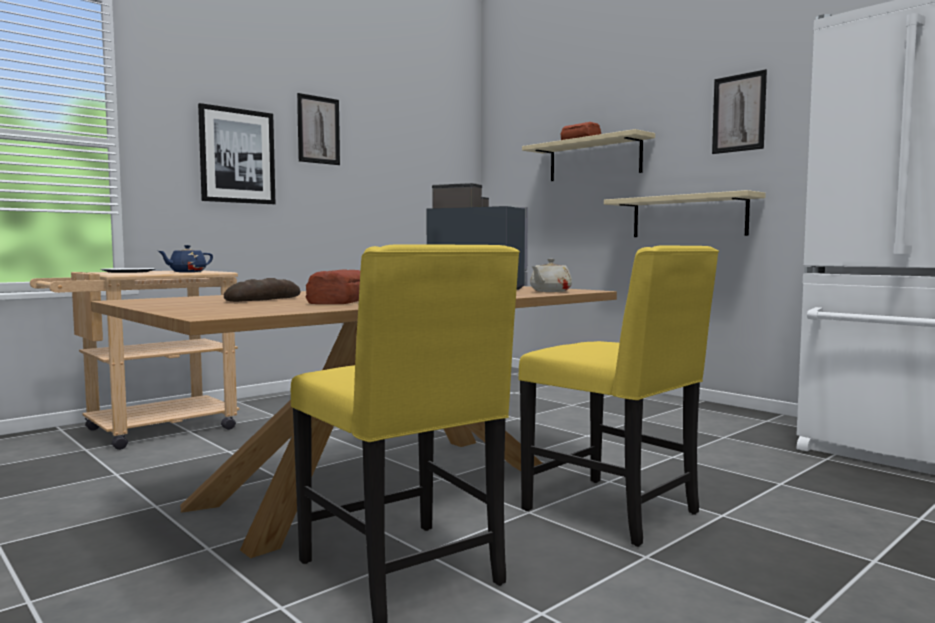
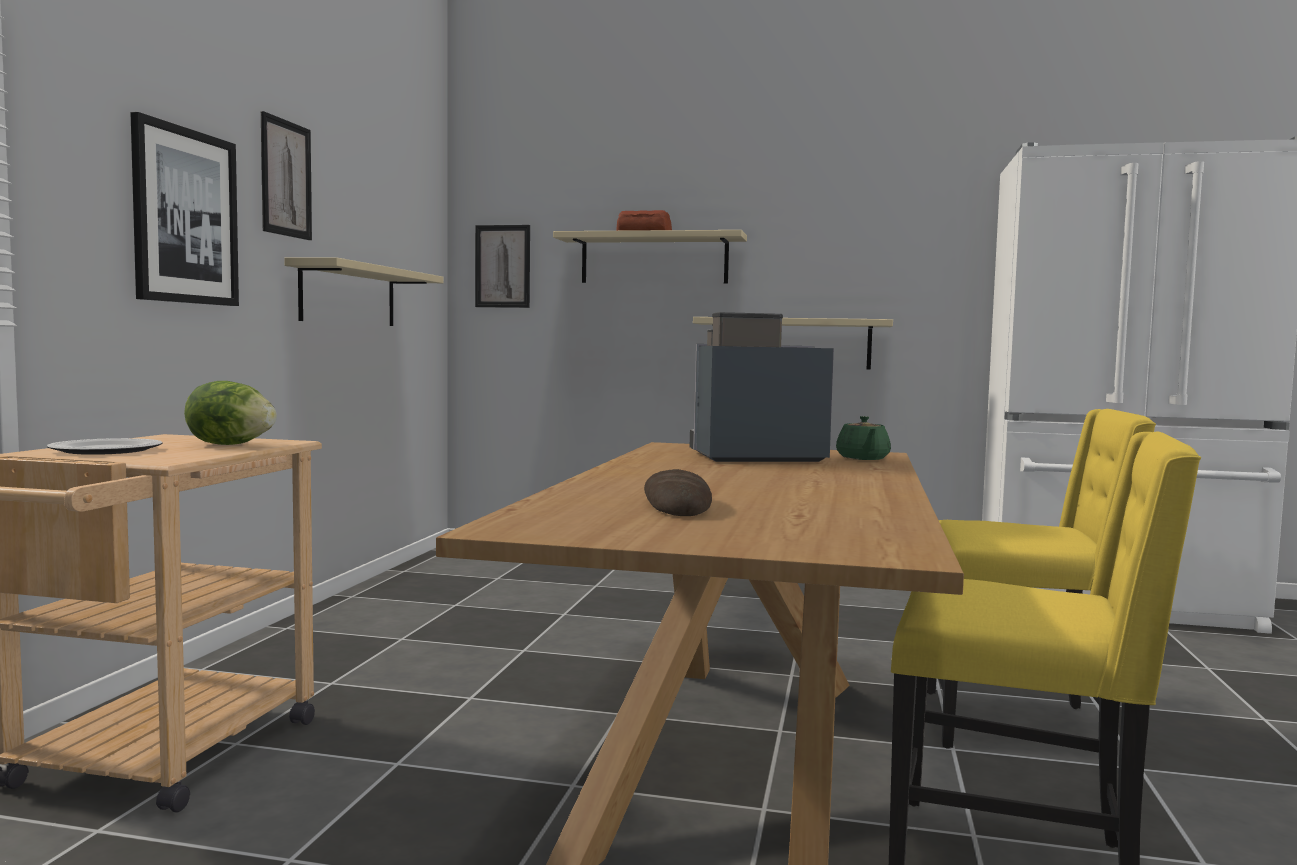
camera: 35 degrees left, 0 degrees up
(187, 272) = (230, 445): blue teapot -> lettuce
(338, 301) = (811, 502): bread -> none
(376, 198) = (349, 295): none -> beige shelf
(549, 291) = (863, 458): beige teapot -> green teapot
(739, 113) = (859, 225): picture -> picture (502, 266)

